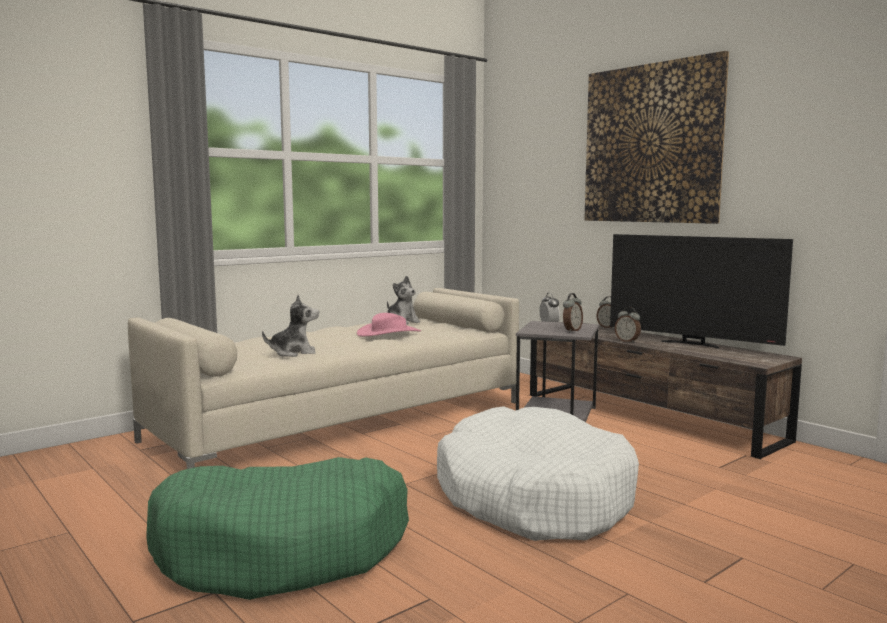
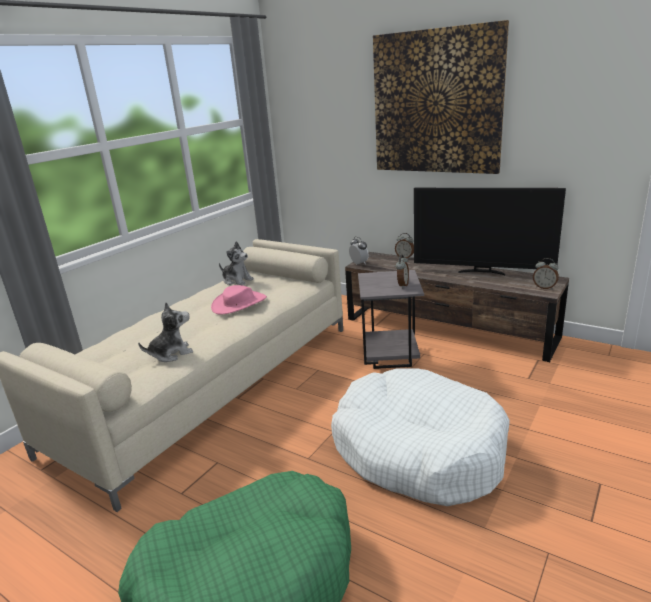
camera: 15 degrees left, 15 degrees up
(627, 341) = (433, 276): alarm clock -> alarm clock (544, 287)

